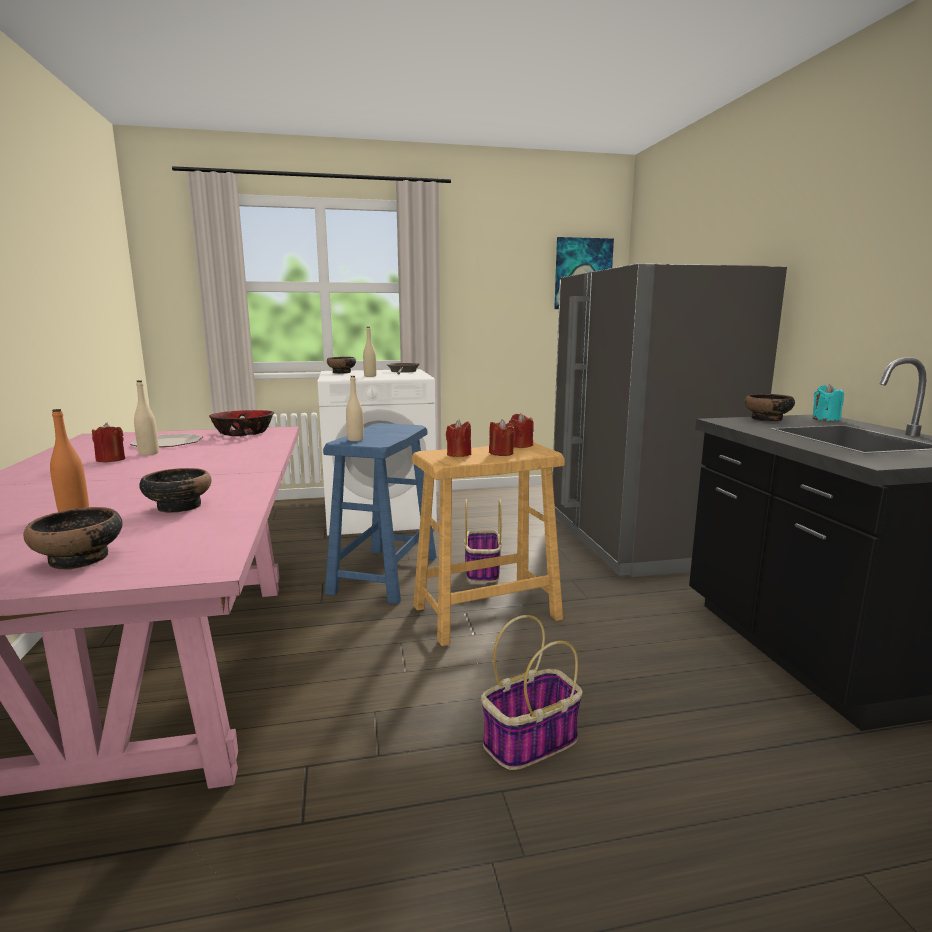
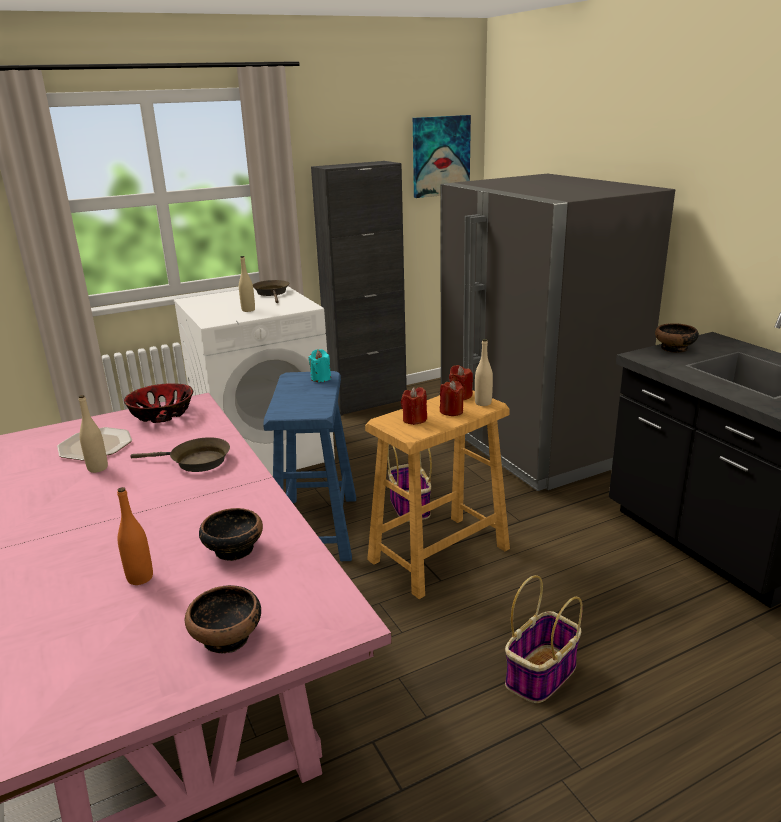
camera: 15 degrees left, 10 degrees up
(110, 460) = (68, 486): red candle -> none
(230, 457) = (196, 461): none -> brown frying pan
(342, 372) = (205, 303): bowl -> none
(355, 439) = (290, 408): beige bottle -> beige bottle (483, 403)
(494, 492) = (367, 402): none -> black cabinet
(825, 419) = (719, 342): turquoise candle -> turquoise candle (320, 378)

